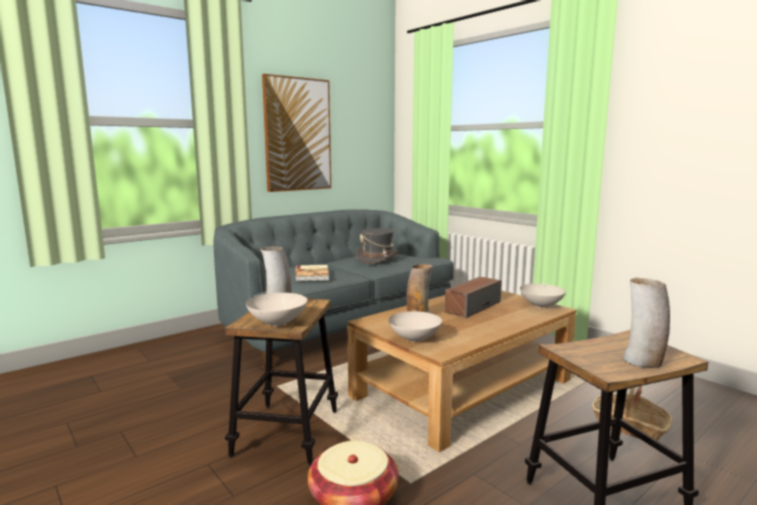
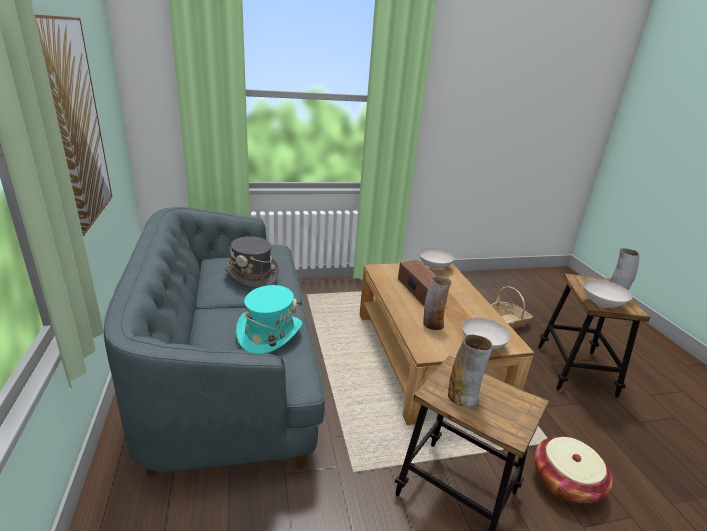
camera: 65 degrees left, 15 degrees up
(278, 322) = (518, 408): white bowl -> white bowl (601, 303)
(313, 274) = (269, 333): book -> turquoise hat

